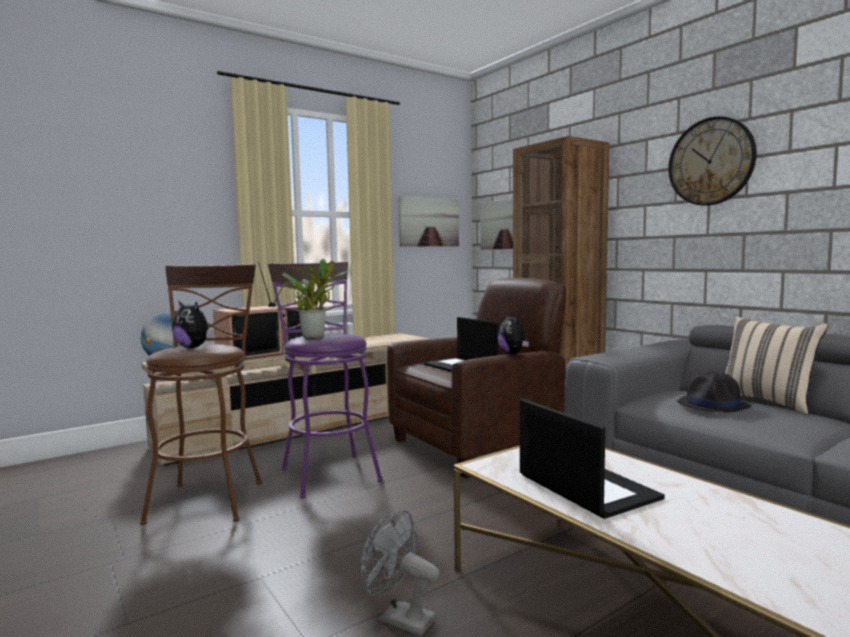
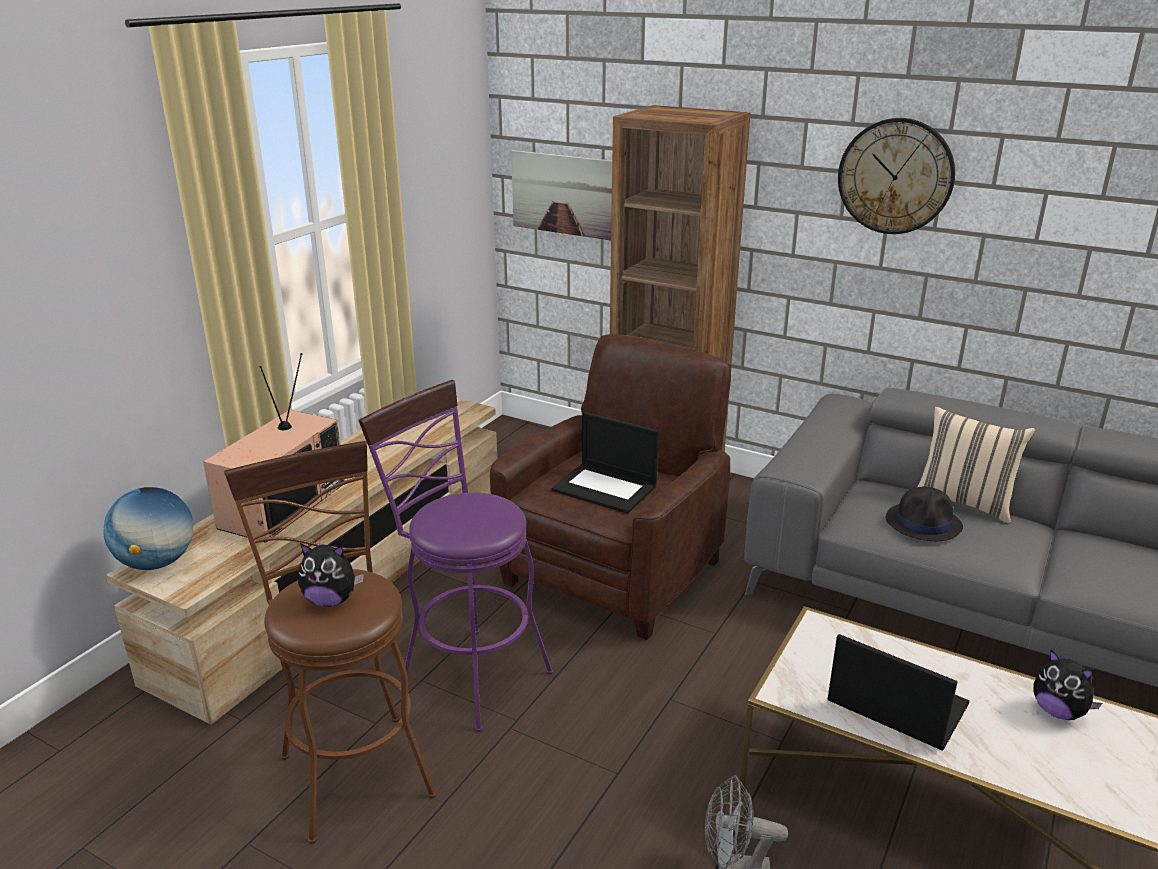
camera: 25 degrees left, 20 degrees up
(315, 337) = (458, 521): potted plant -> none
(429, 222) = (441, 195): picture -> none
(513, 354) = (689, 476): plush toy -> plush toy (1058, 711)

